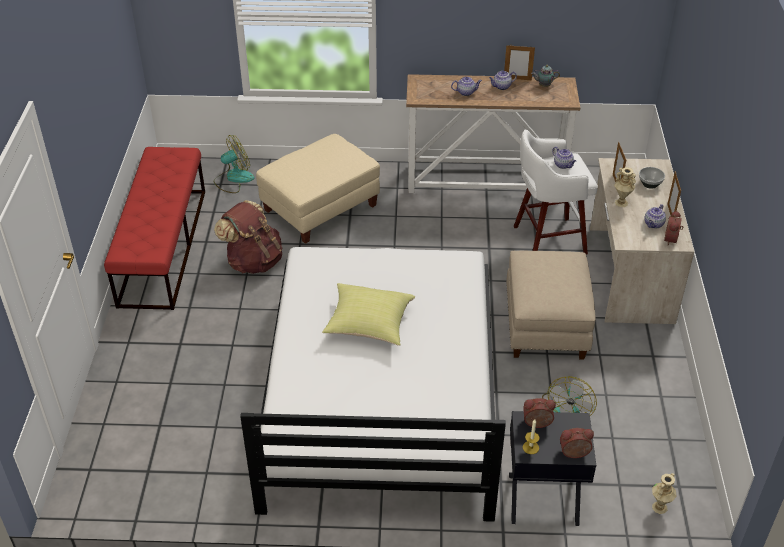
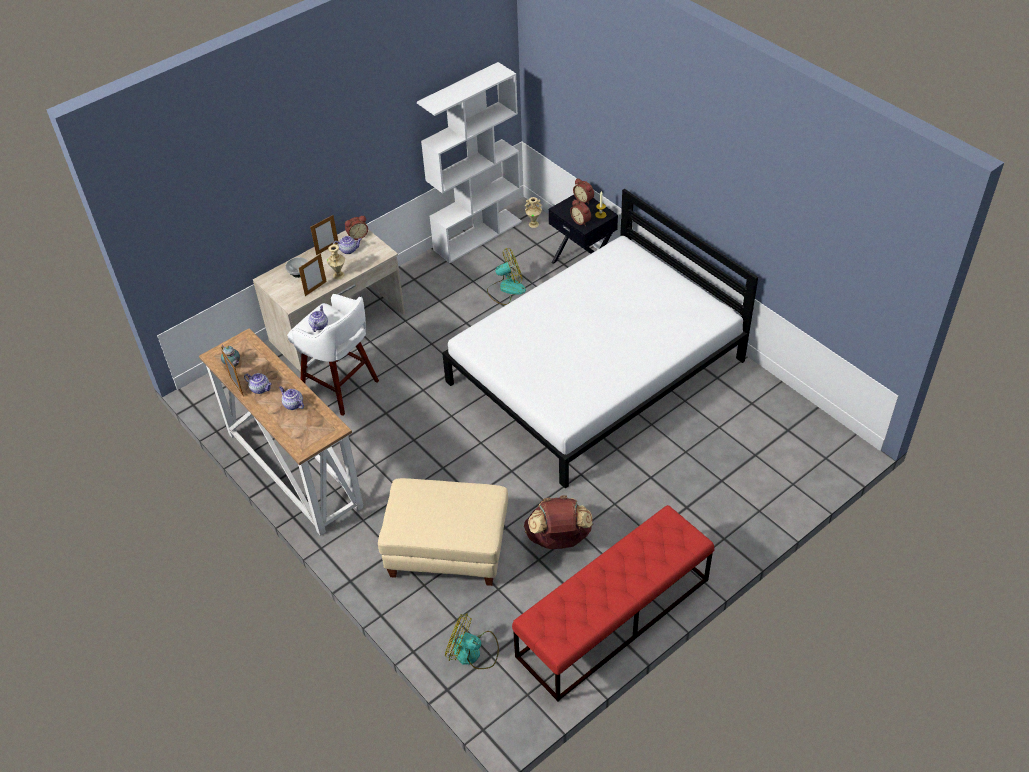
camera: 130 degrees left, 5 degrees up
(368, 325) = (589, 342): yellow pillow -> none
(546, 326) = (440, 336): beige ottoman -> none
(683, 446) = (478, 235): none -> white bookcase

